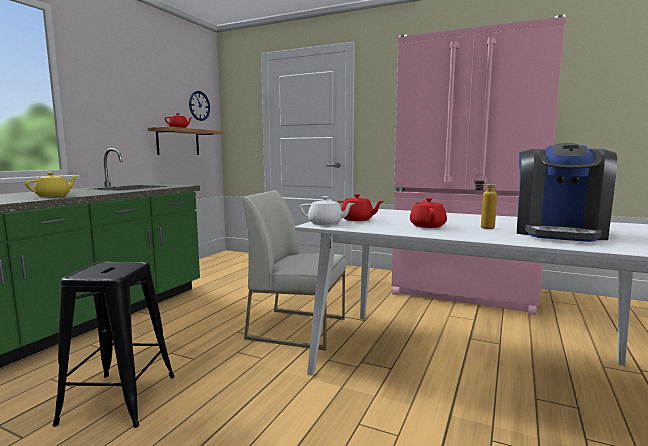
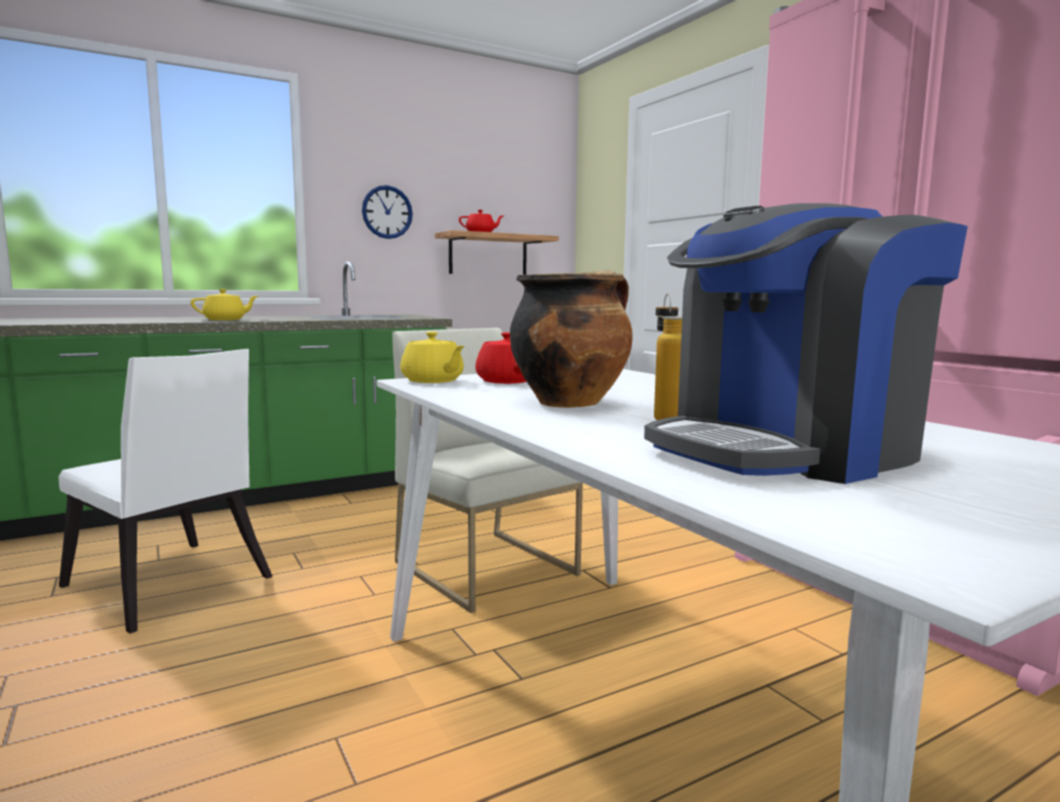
camera: 35 degrees right, 0 degrees up
(120, 398) = (170, 588): black stool -> white chair
(199, 105) = (533, 197): wall clock -> wall clock (387, 212)
(326, 223) = (433, 381): white teapot -> yellow teapot
(427, 226) = (570, 402): red teapot -> cooking pot

